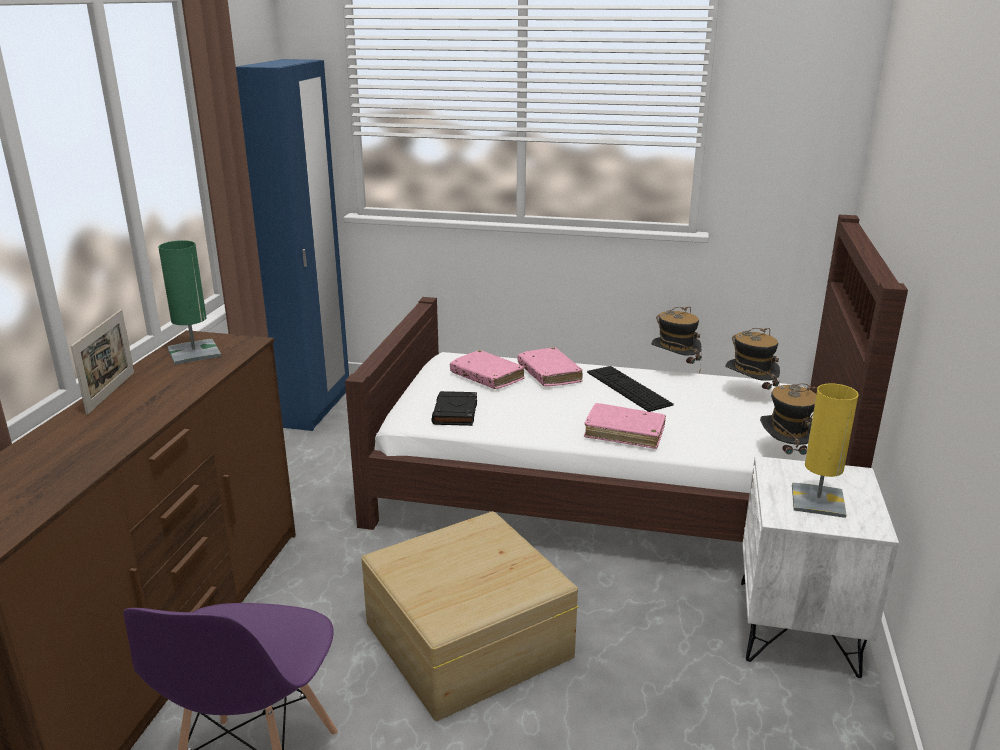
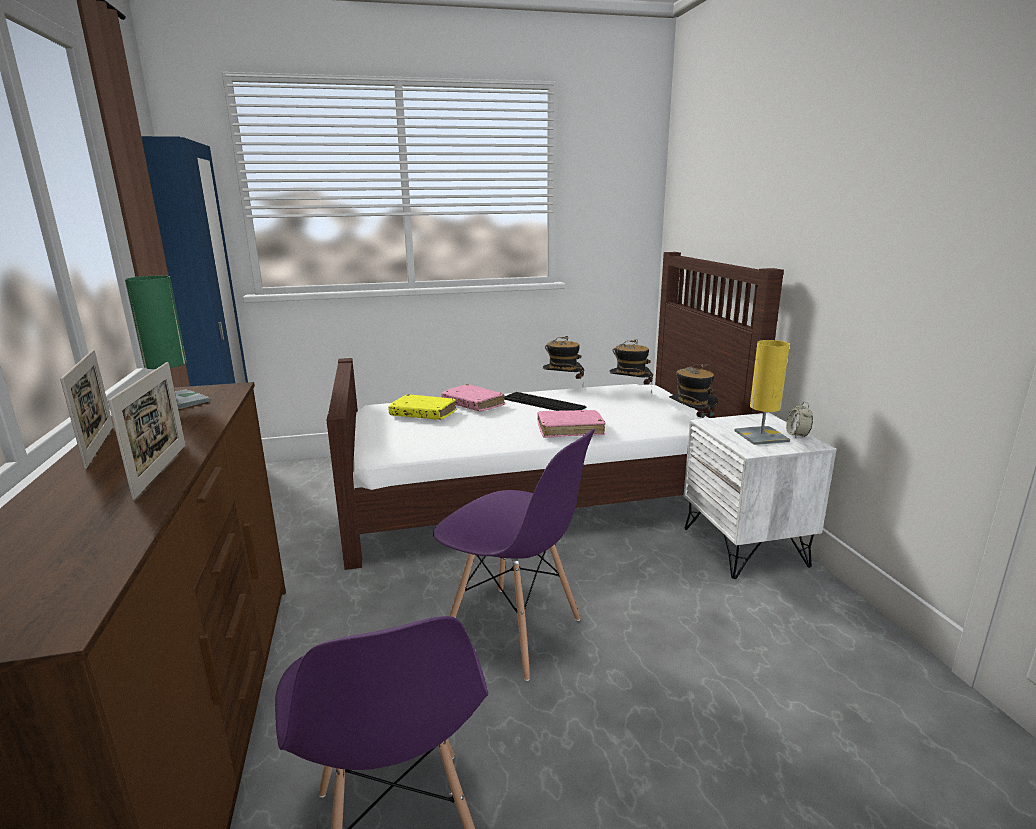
camera: 25 degrees left, 5 degrees down
(129, 429) = (161, 470): none -> picture frame
(455, 413) = (420, 442): black book -> none
(466, 639) = (513, 631): beige storage box -> purple chair
(487, 377) = (423, 414): pink book -> yellow book
(867, 511) = (797, 435): none -> alarm clock

